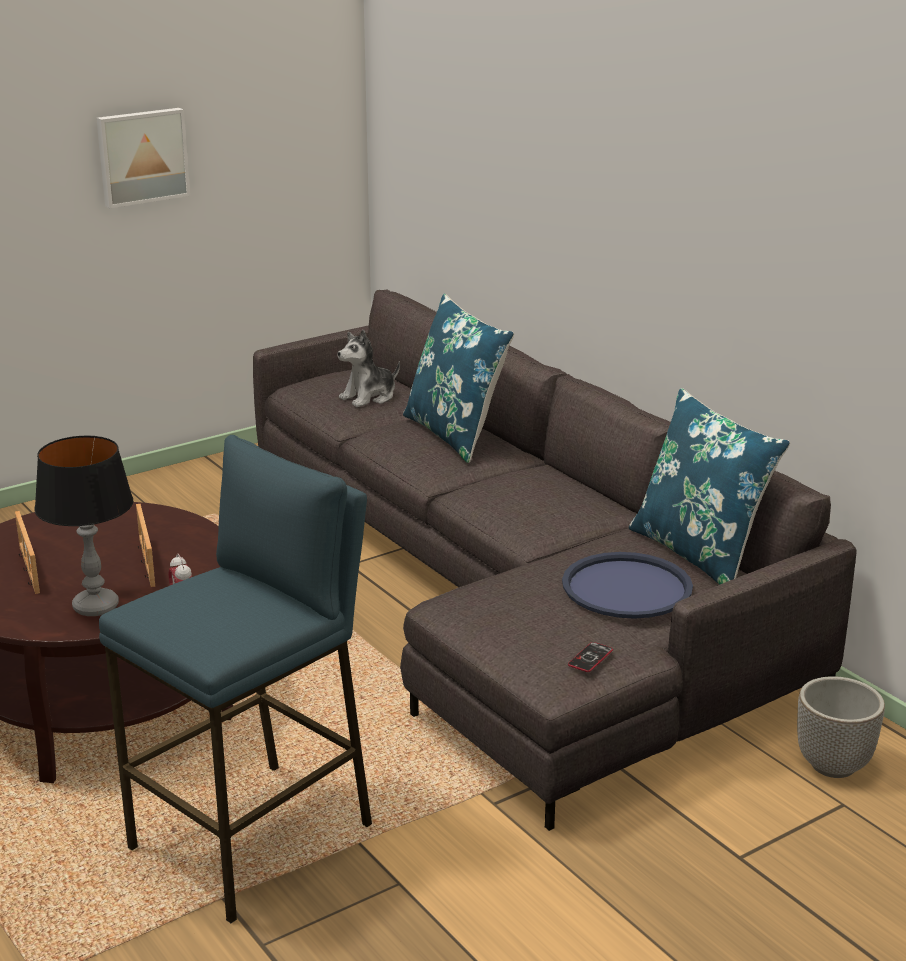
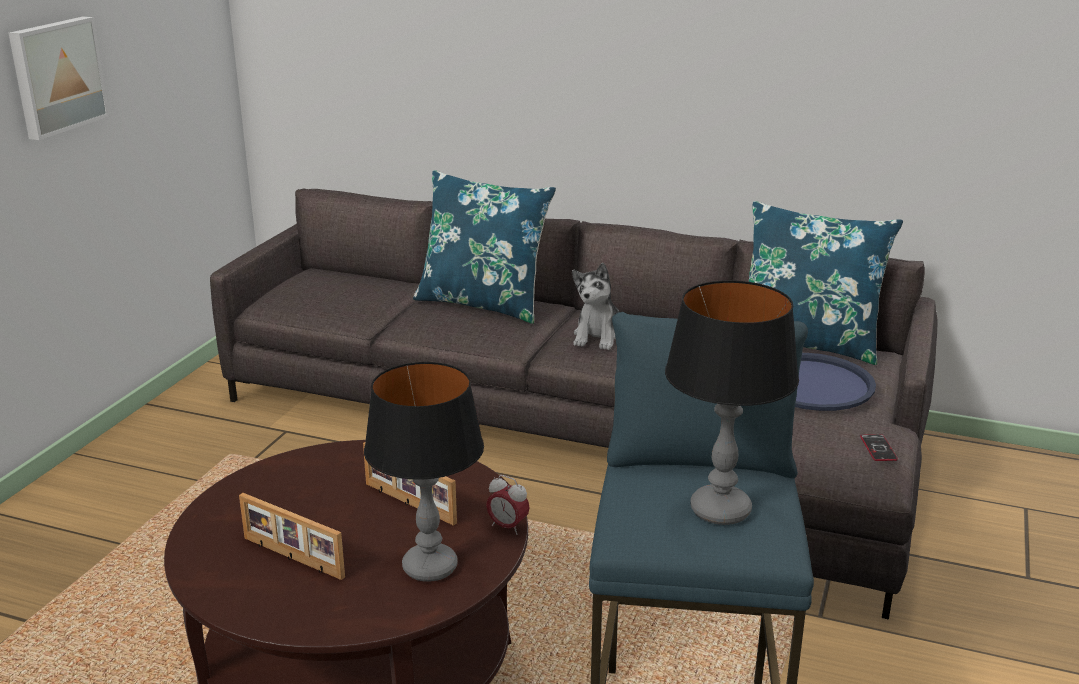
camera: 35 degrees left, 0 degrees up
(220, 615) = (719, 510): none -> table lamp
(369, 397) = (356, 292): plush toy -> plush toy (599, 337)
(833, 765) = (980, 482): planter -> none

